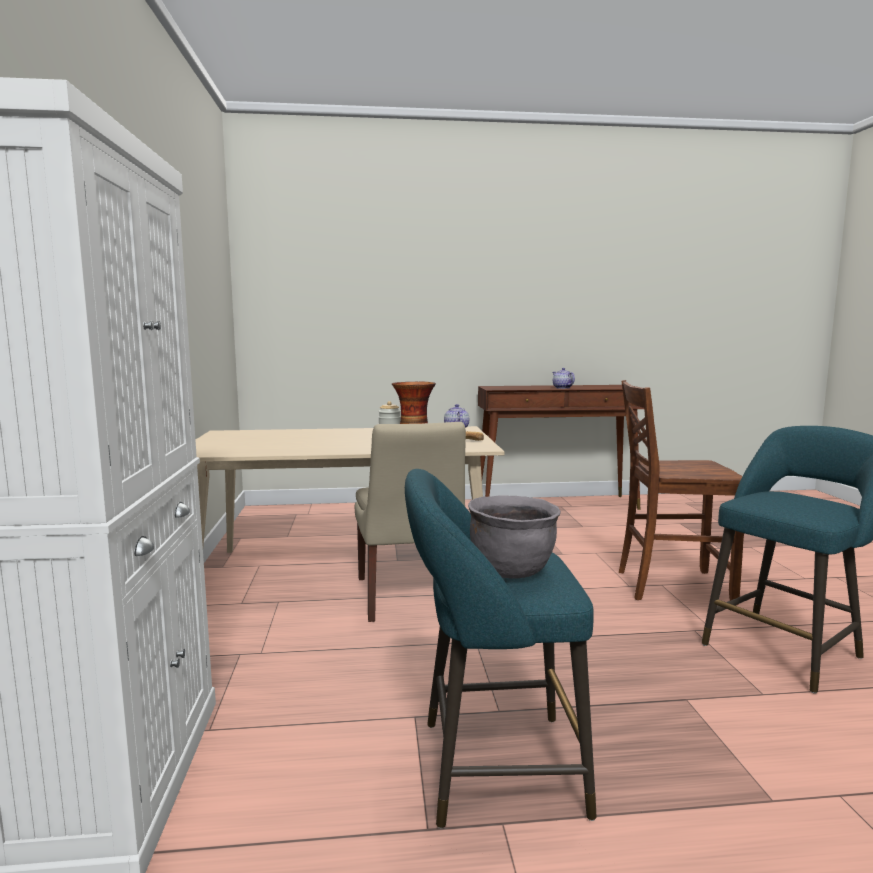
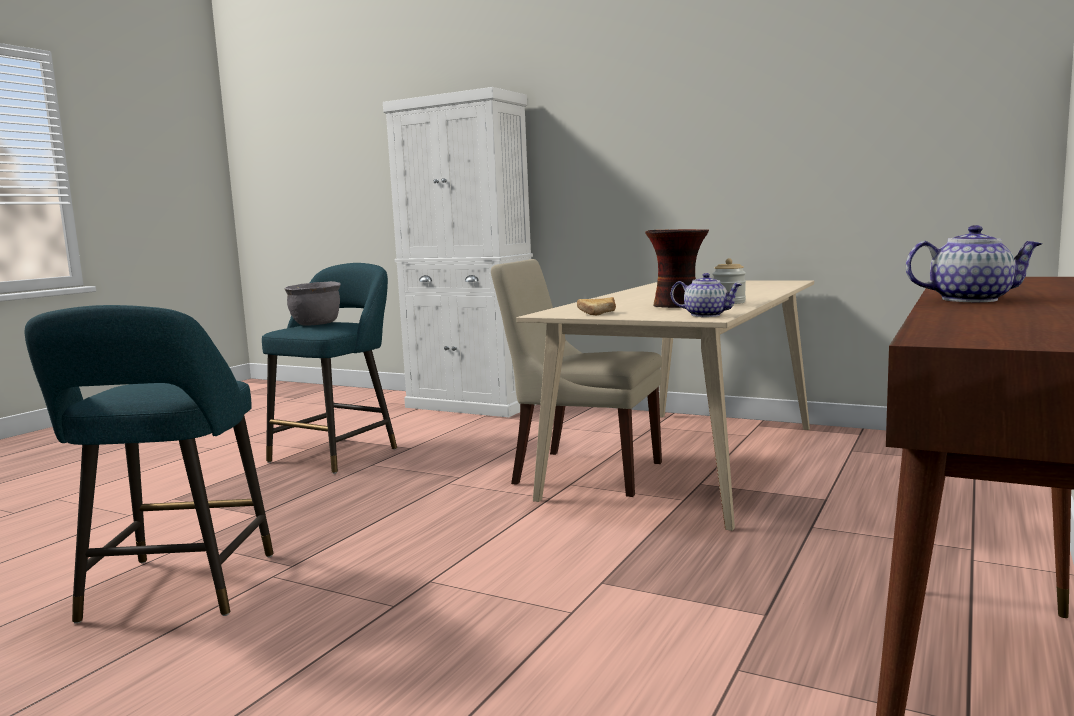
camera: 125 degrees right, 0 degrees up
(670, 586) = (379, 610): brown chair -> none

